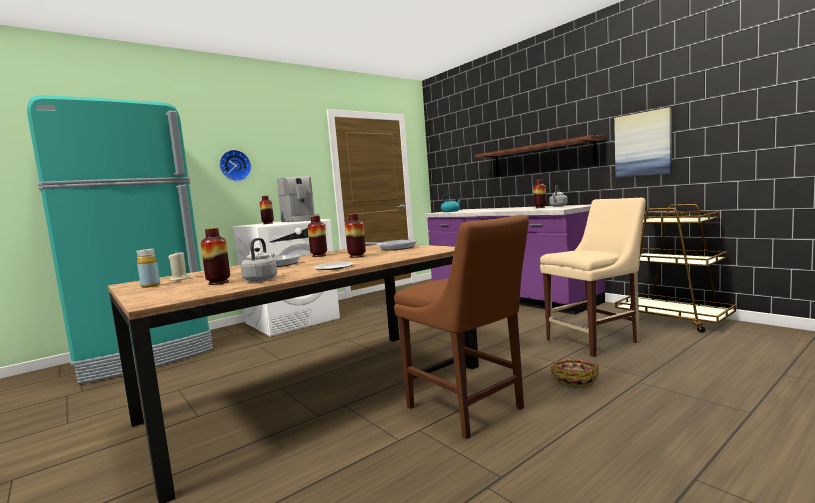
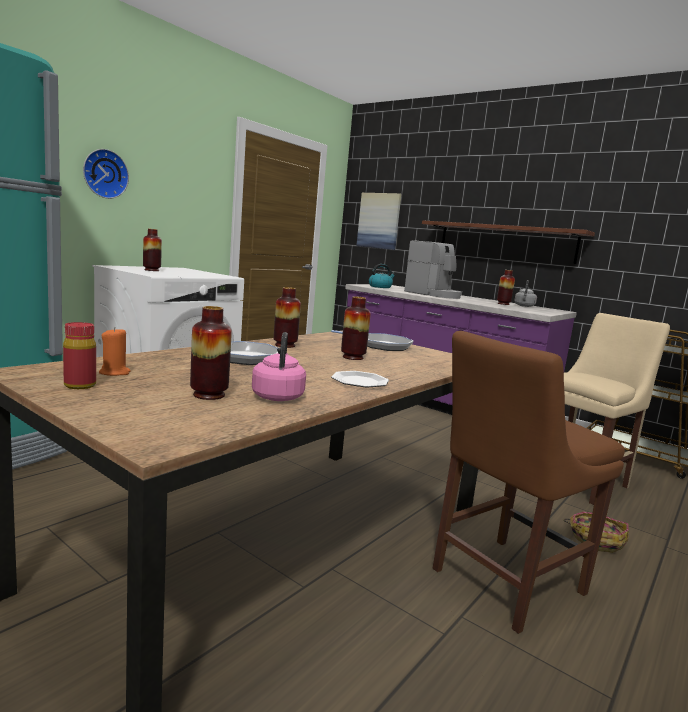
camera: 15 degrees left, 5 degrees up
(150, 286) = (80, 385): yellow bottle -> red bottle
(180, 279) = (115, 373): beige candle -> orange candle
(261, 279) = (278, 396): grey kettle -> pink kettle
(301, 220) = (198, 273): coffee machine -> coffee machine (434, 294)
(468, 410) = (502, 582): brown chair -> brown chair turned 105 degrees clockwise
(643, 144) = (639, 252): picture -> picture (379, 221)

